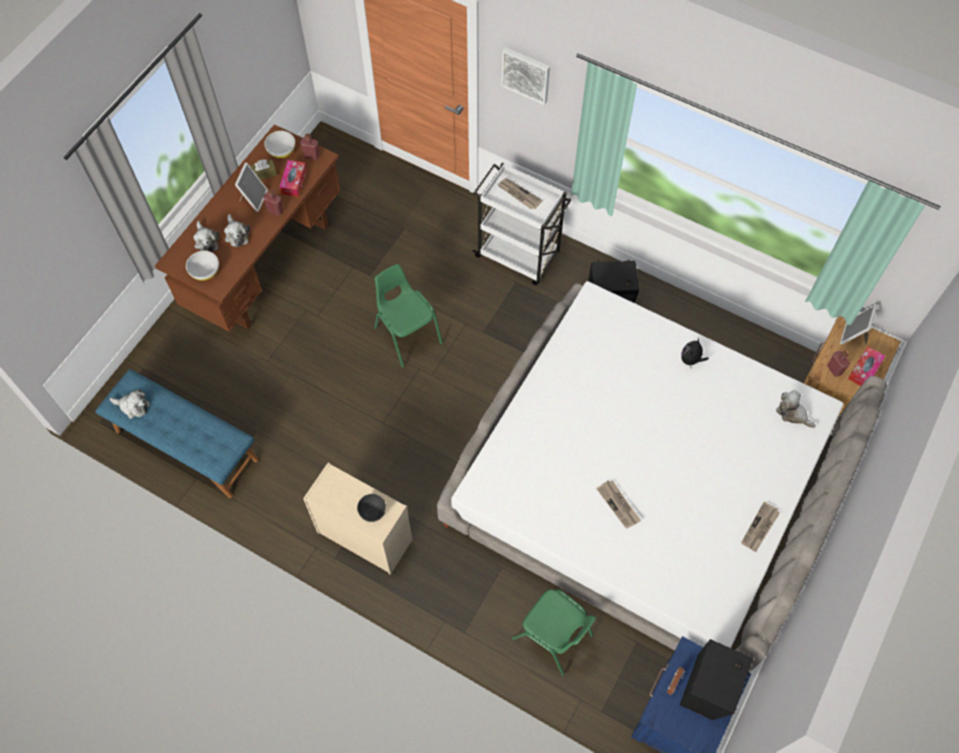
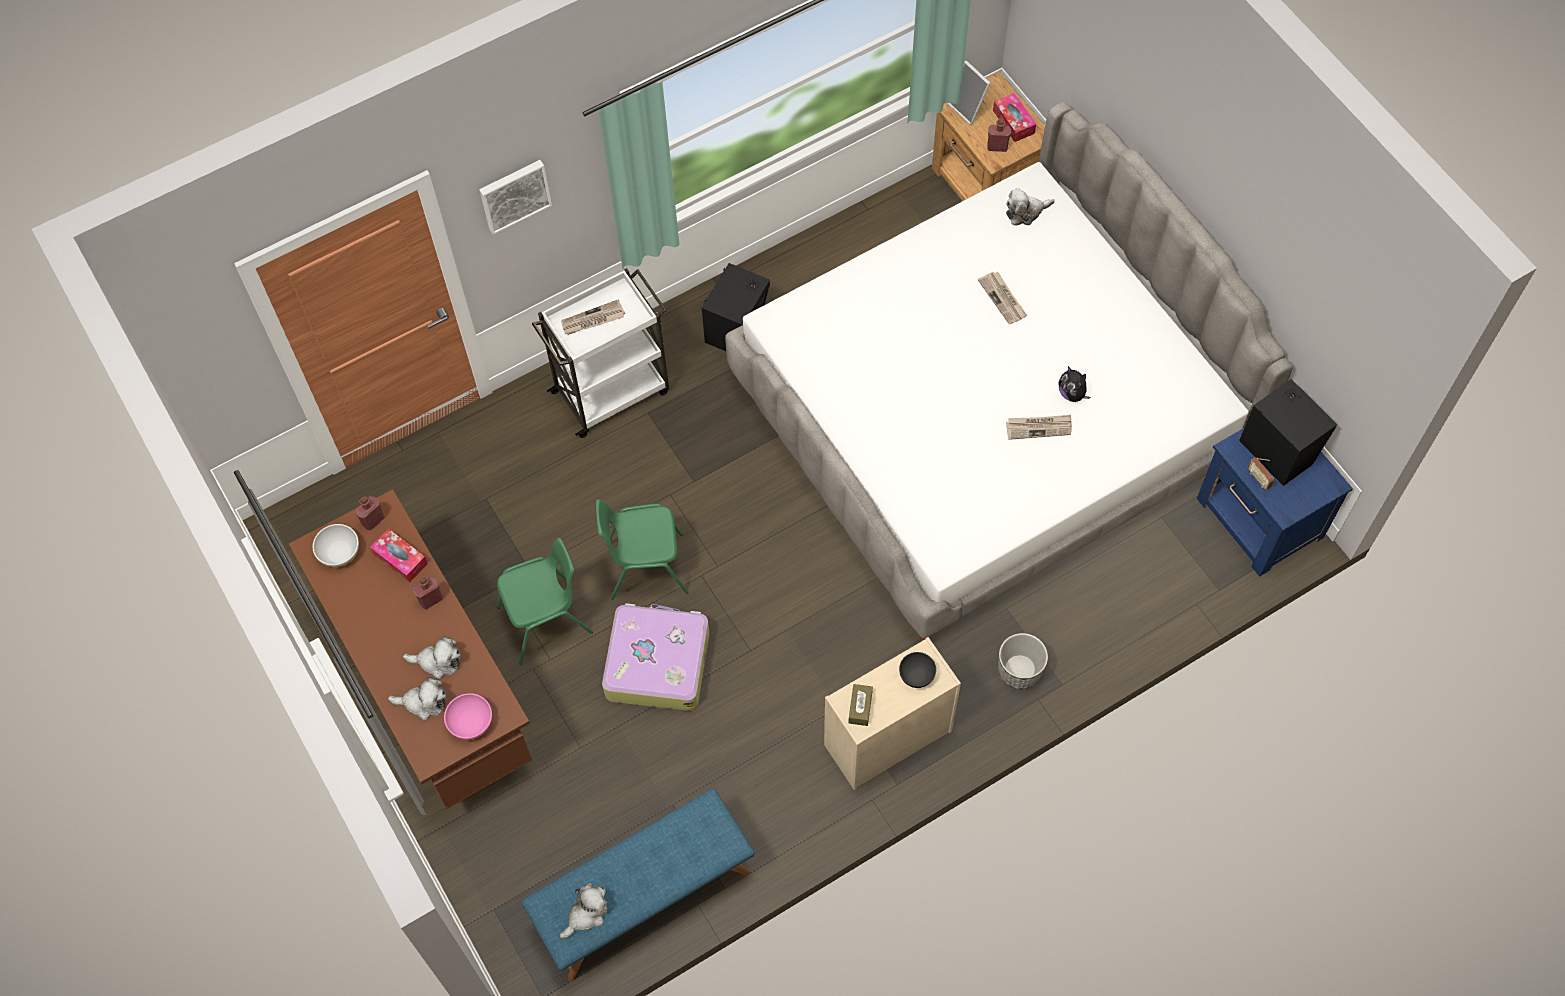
camera: 60 degrees left, 0 degrees up
(205, 271) = (471, 722): white bowl -> pink bowl
(253, 198) = (394, 618): picture frame -> none
(264, 174) = (362, 589): brown tissue box -> brown tissue box (860, 707)
(345, 374) = (657, 663): none -> suitcase
(458, 598) = (1019, 671): none -> planter
(553, 637) = (1115, 596): green chair -> green chair (546, 621)
(691, 360) = (907, 269): plush toy -> plush toy (1072, 393)
(760, 528) = (1136, 312): newspaper -> newspaper (1003, 299)

